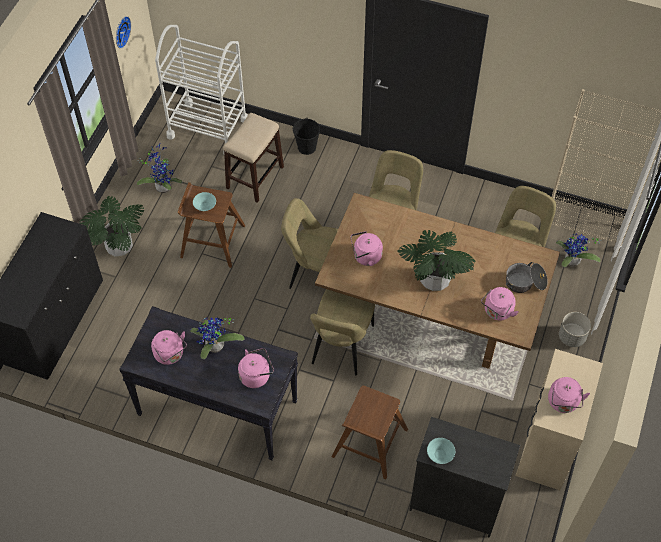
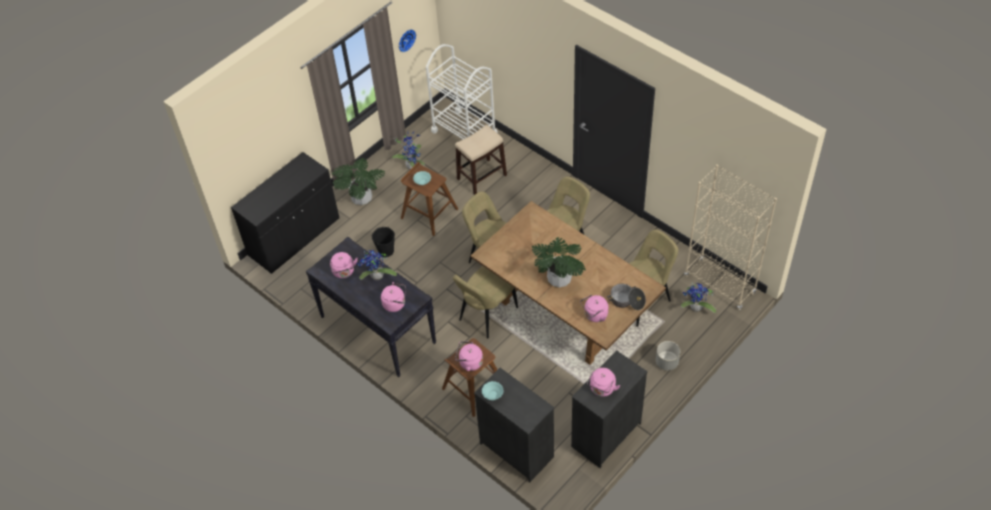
camera: 25 degrees right, 5 degrees down
(307, 147) = (531, 166): black bucket -> black bucket (386, 251)
(365, 257) = (516, 248): pink kettle -> pink kettle (469, 362)
(546, 447) = (605, 434): beige dresser -> black dresser

